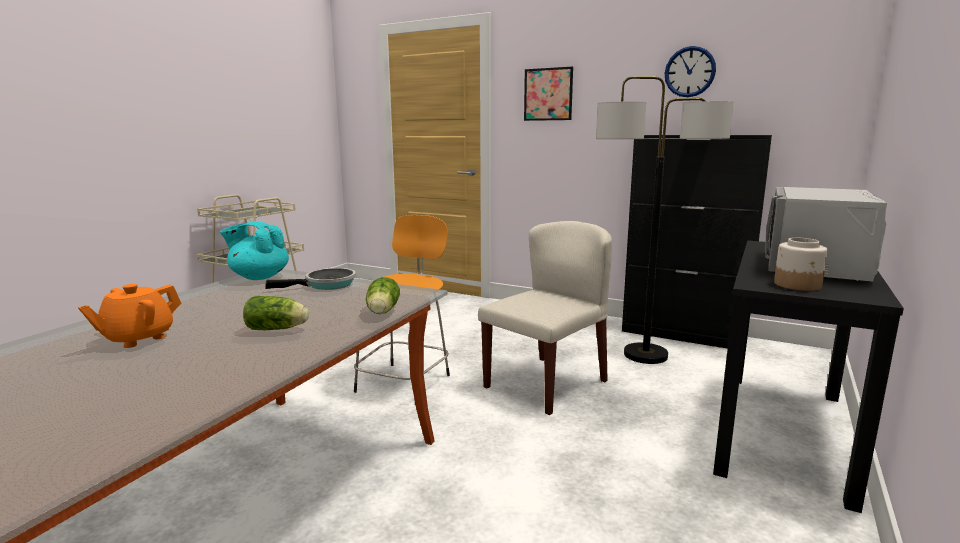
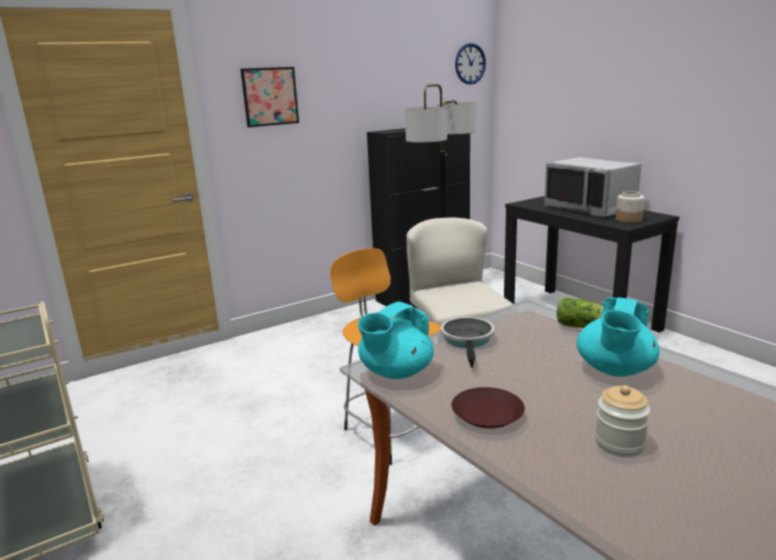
camera: 60 degrees left, 5 degrees up
(138, 338) = (619, 443): orange teapot -> jar
(192, 302) = (486, 414): none -> brown plate
(278, 329) = (614, 370): lettuce -> turquoise teapot
(689, 72) = (391, 74): wall clock -> wall clock (470, 64)

